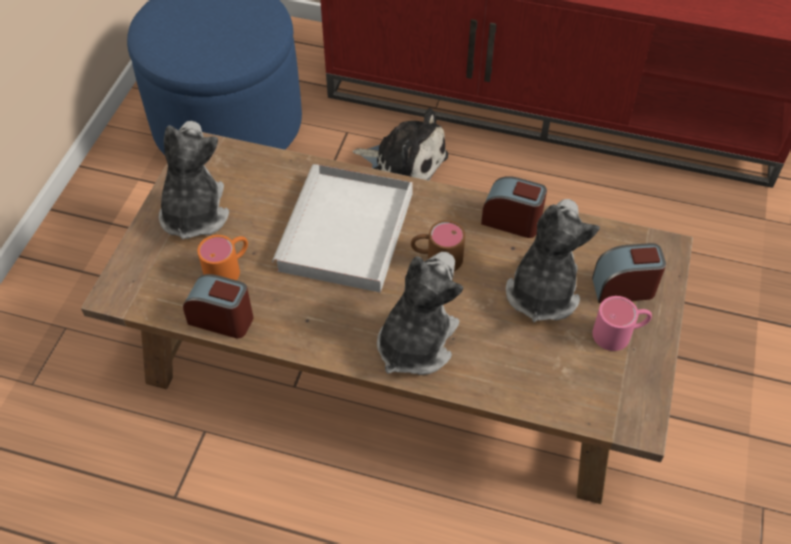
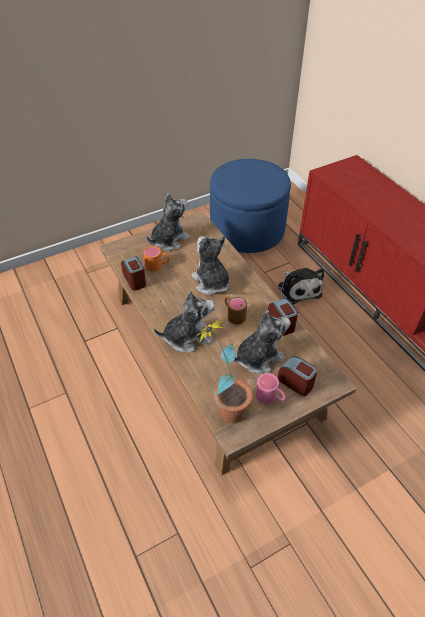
camera: 45 degrees right, 5 degrees down
(346, 234) = (211, 282): white tray -> plush toy
(583, 394) = (225, 406): none -> potted plant

